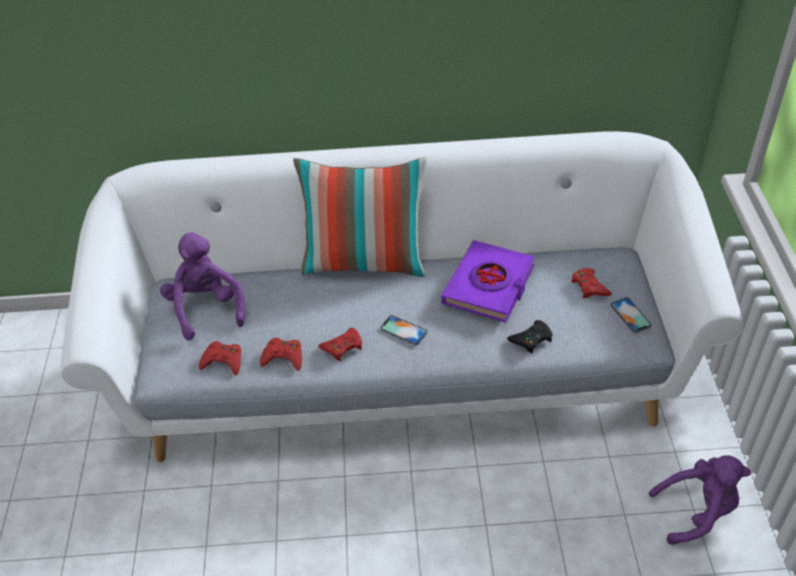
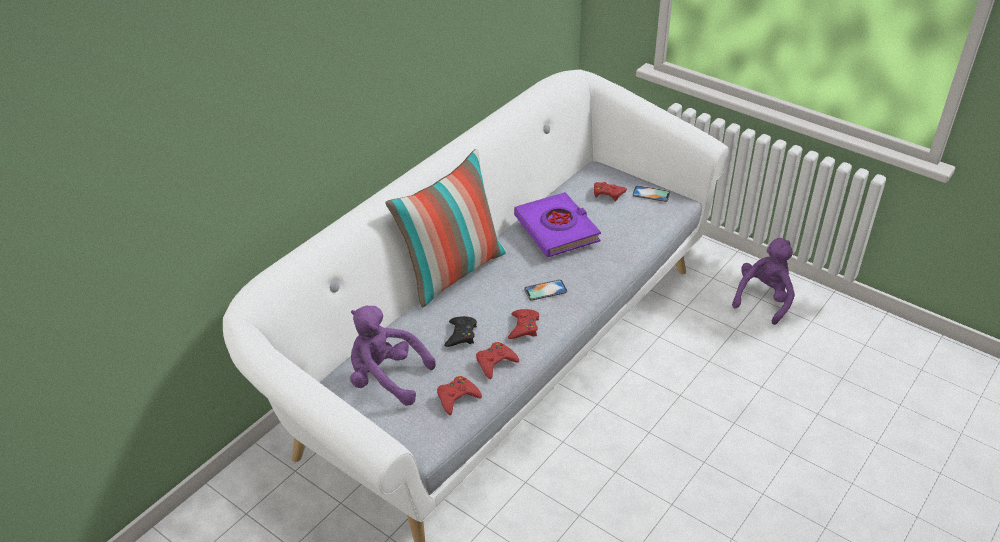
camera: 50 degrees left, 5 degrees down
(531, 339) = (623, 242): black game controller -> black game controller (461, 335)

